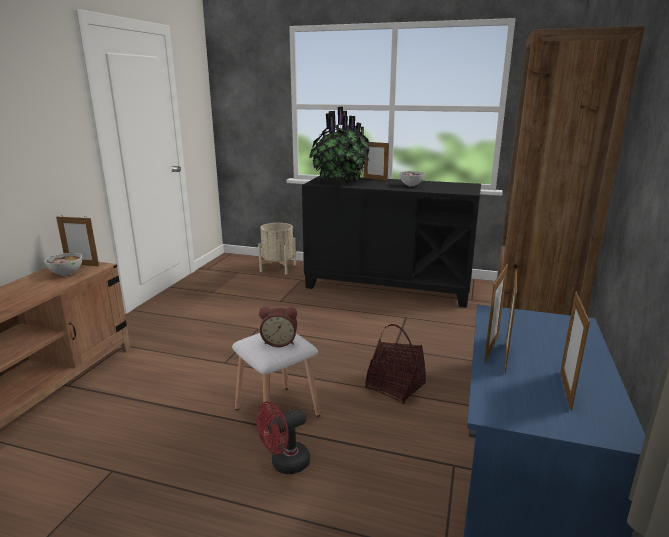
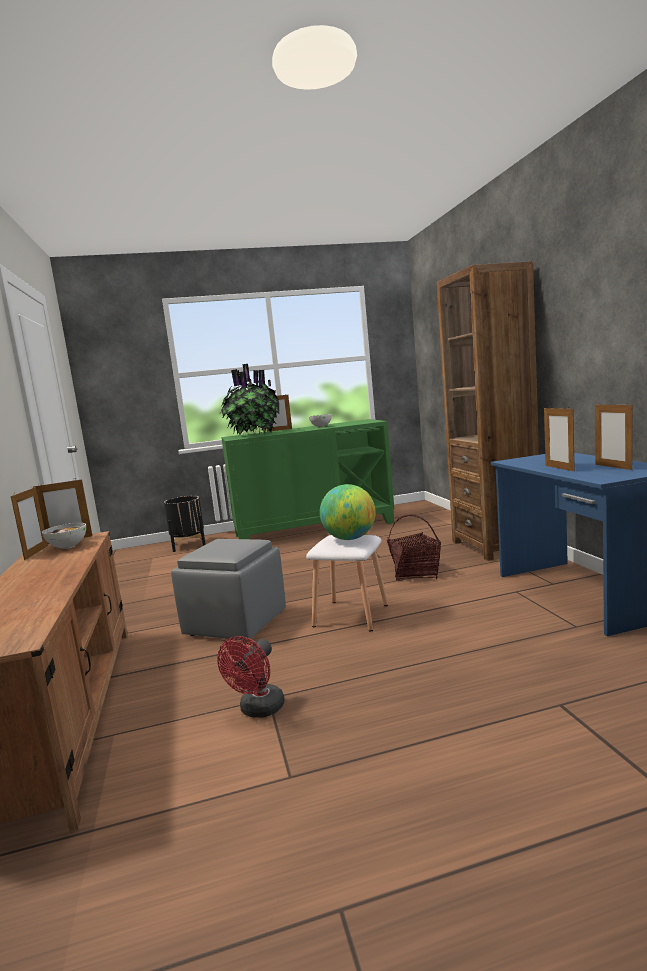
camera: 30 degrees left, 10 degrees down
(197, 373) = (235, 622): none -> grey ottoman
(278, 268) = (188, 545): beige planter -> black planter
(279, 342) = (350, 538): alarm clock -> globe
(284, 464) = (407, 635): red fan -> red fan (258, 710)
(388, 286) = (314, 529): black cabinet -> green cabinet
(491, 348) = (544, 468): picture frame -> picture frame (36, 552)

